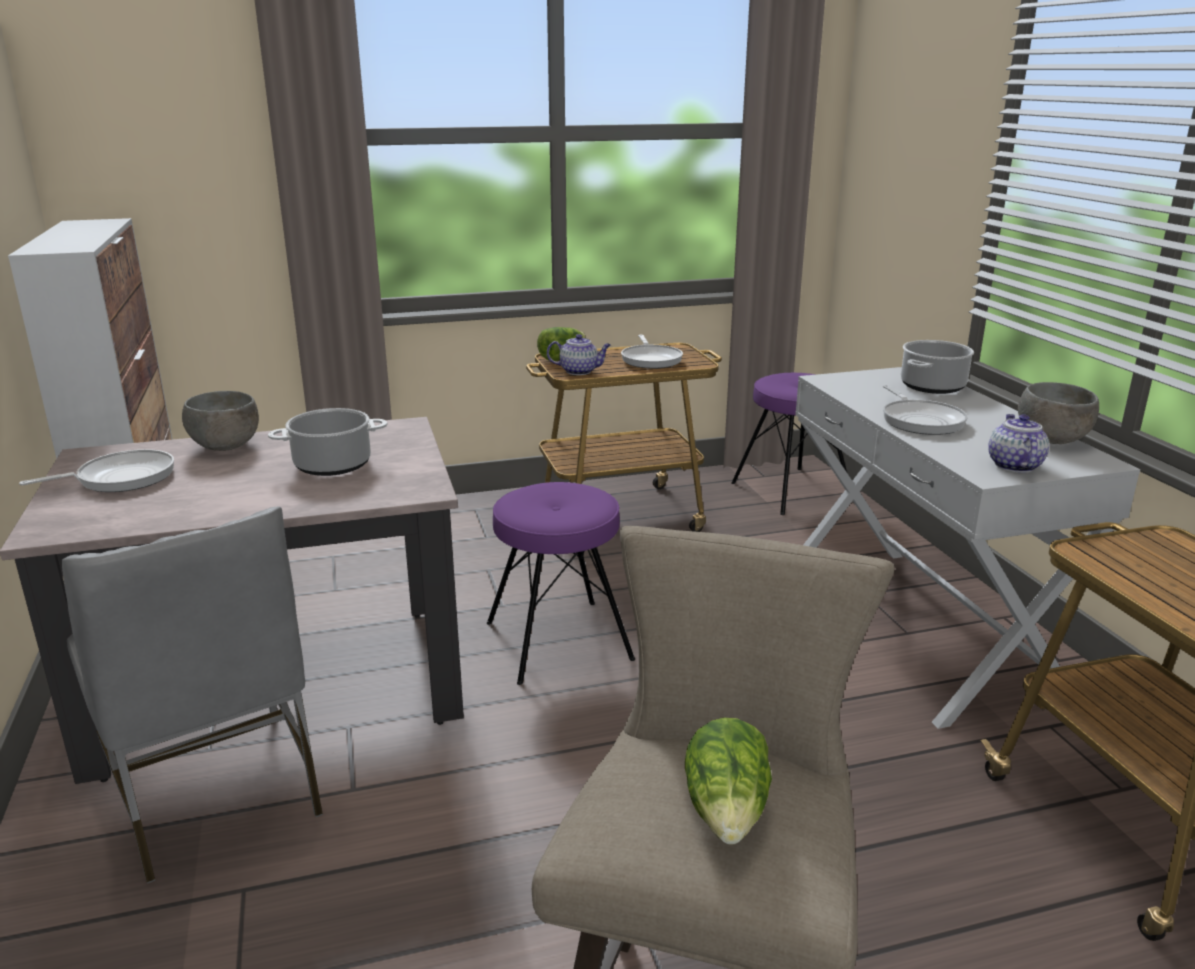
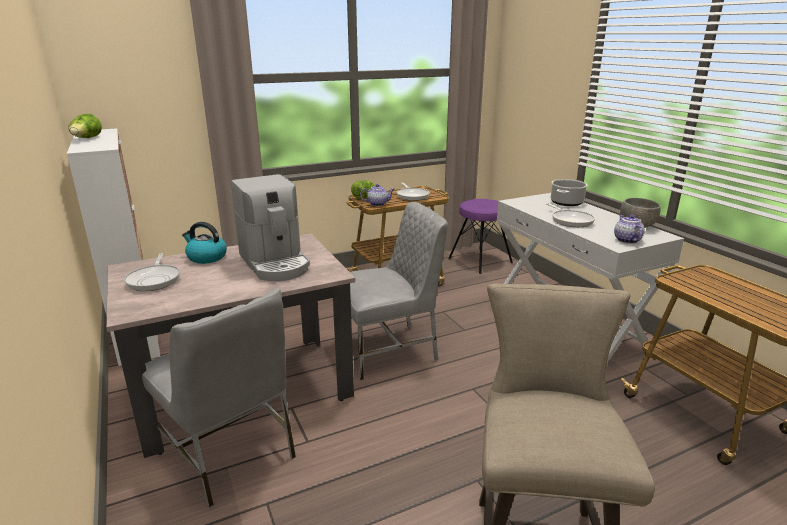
camera: 10 degrees left, 0 degrees up
(120, 478) = (154, 279): frying pan -> frying pan turned 120 degrees clockwise
(225, 447) = (206, 257): grey bowl -> kettle
(333, 464) = (275, 263): cooking pot -> coffee machine
(558, 641) = (388, 350): purple stool -> grey chair
(728, 811) = (571, 423): lettuce -> lettuce (86, 139)

